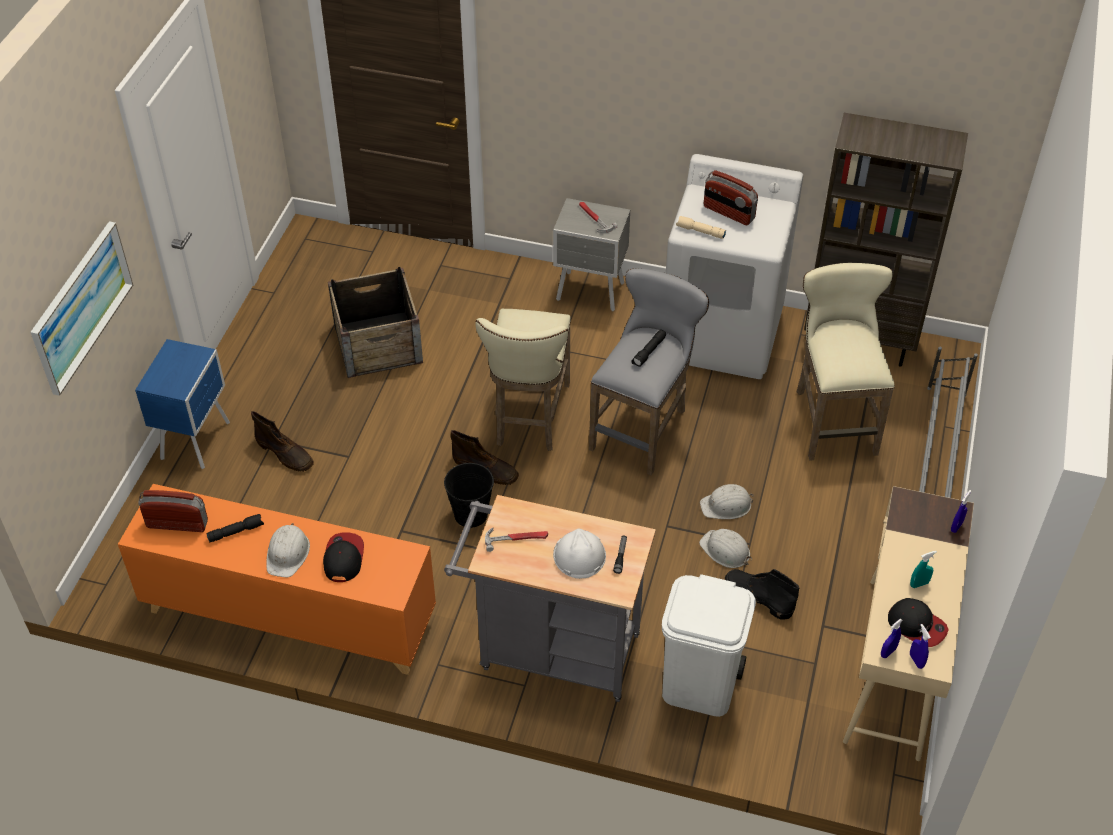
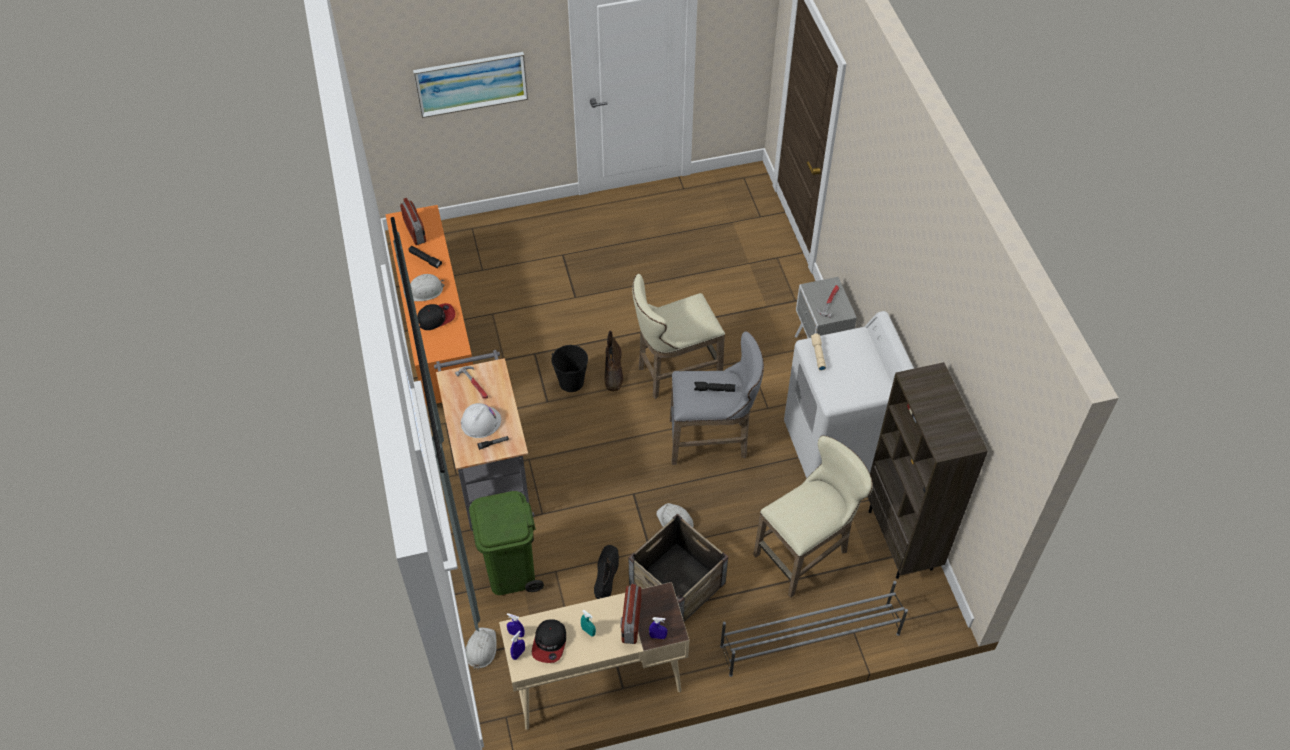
camera: 60 degrees right, 5 degrees up
(197, 440) = (538, 220): blue nightstand -> none
(285, 454) = (556, 266): brown boot -> none
(378, 344) = (680, 263): crate -> crate (677, 584)
(700, 686) = (511, 571): white trash can -> green trash can
(725, 550) = (634, 537): white hard hat -> white hard hat (481, 649)
(728, 213) = (852, 362): radio -> radio (631, 621)

